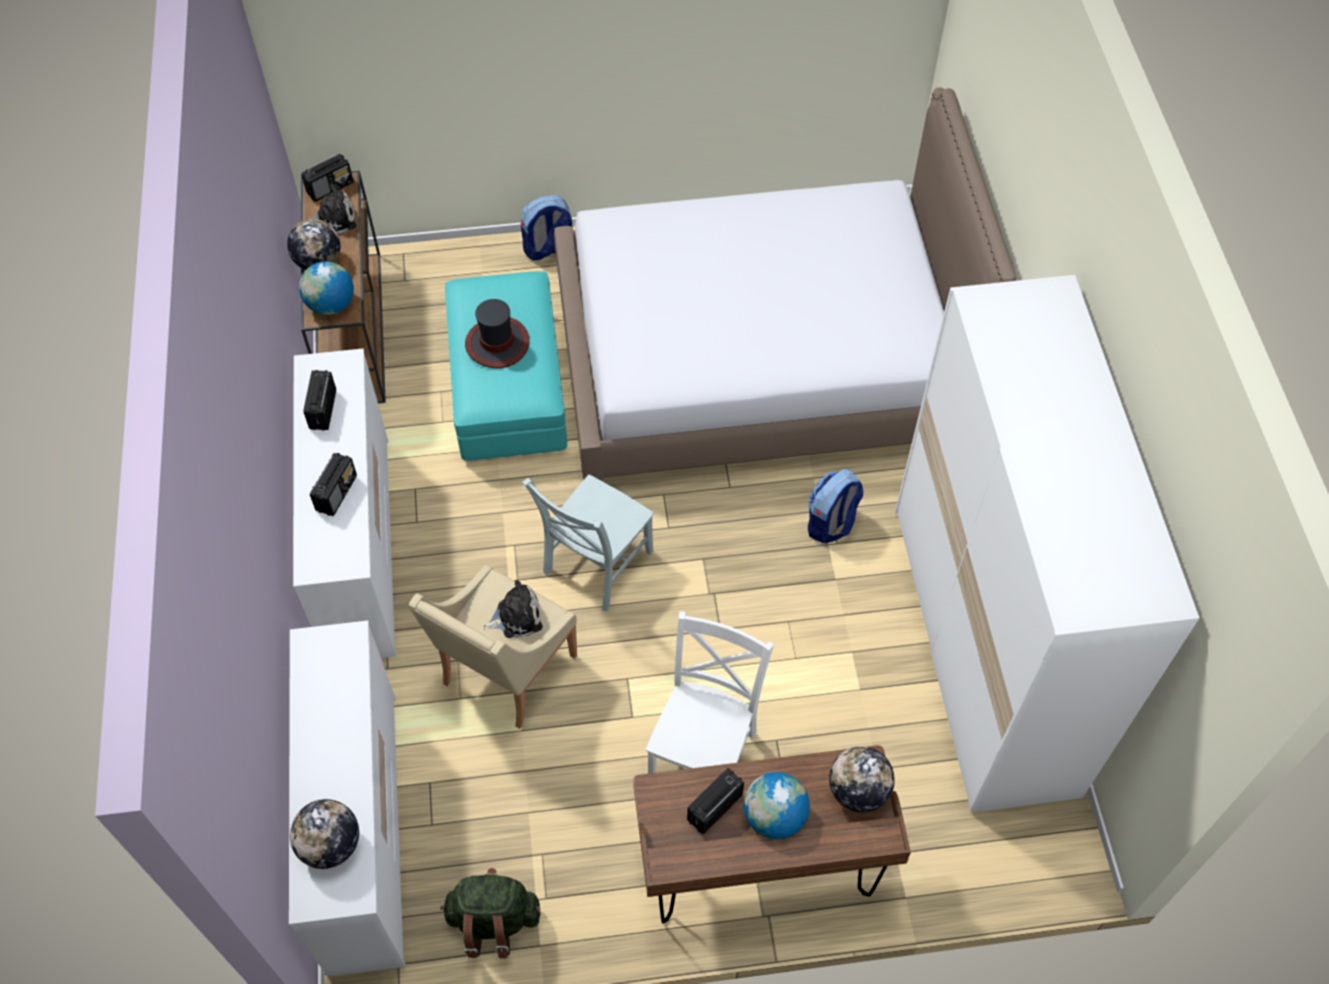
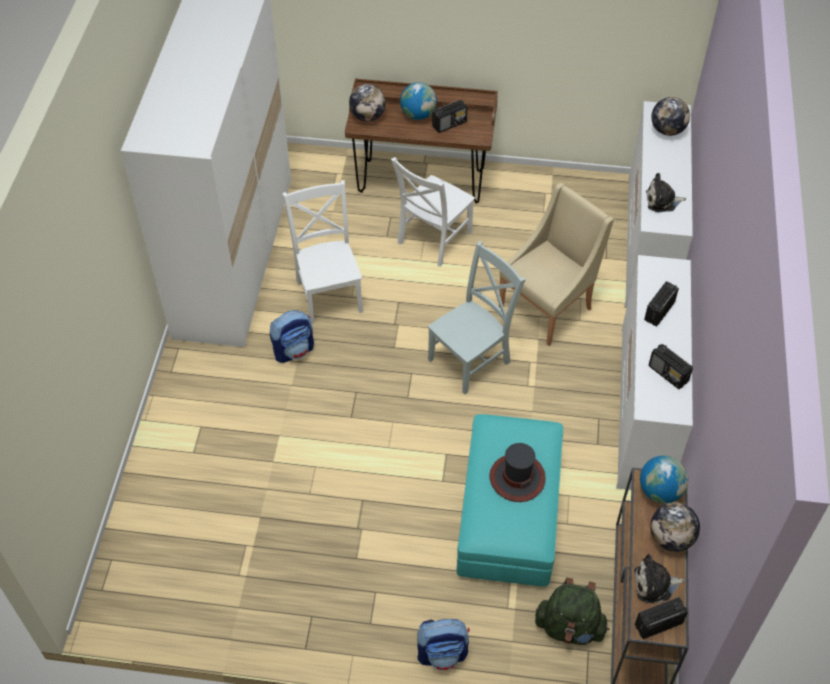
camera: 165 degrees left, 5 degrees down
(323, 410) = (668, 374): radio -> radio turned 120 degrees clockwise
(493, 920) = (576, 189): green backpack -> green backpack (569, 627)
(516, 616) = (540, 269): plush toy -> plush toy (662, 201)
(760, 361) = (290, 488): bed -> none
(821, 619) = (329, 293): none -> white chair

